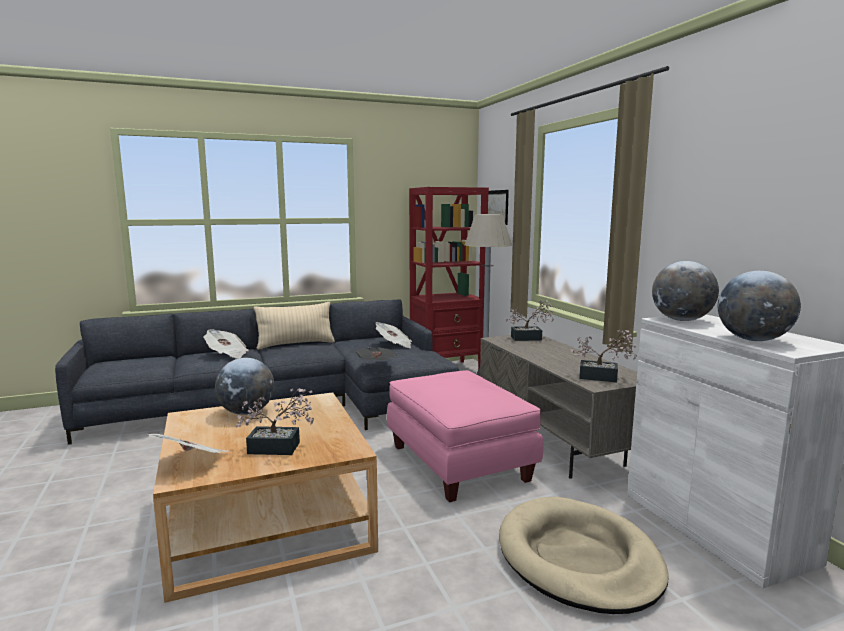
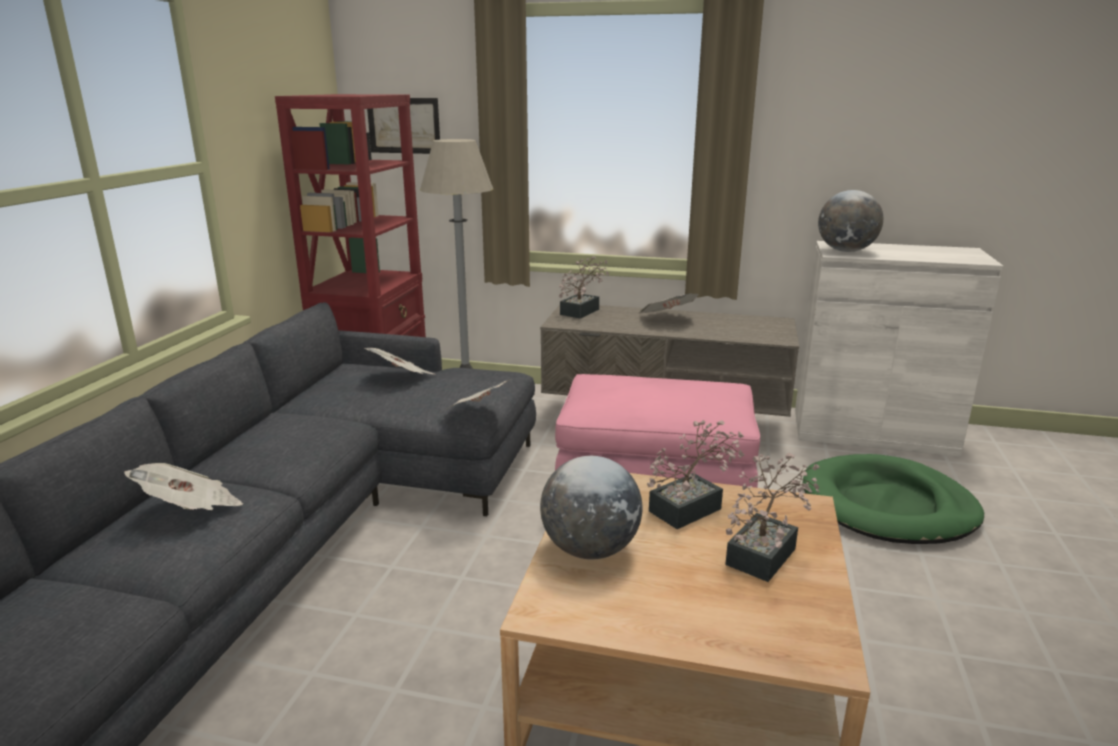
camera: 55 degrees left, 10 degrees up
(192, 462) = (768, 636): newspaper -> newspaper (667, 319)
(296, 344) = (241, 438): beige pillow -> none
(578, 559) = (888, 506): beige dog bed -> green dog bed
(603, 377) = (760, 330): potted plant -> potted plant (691, 507)
(753, 340) = (939, 257): globe -> none

